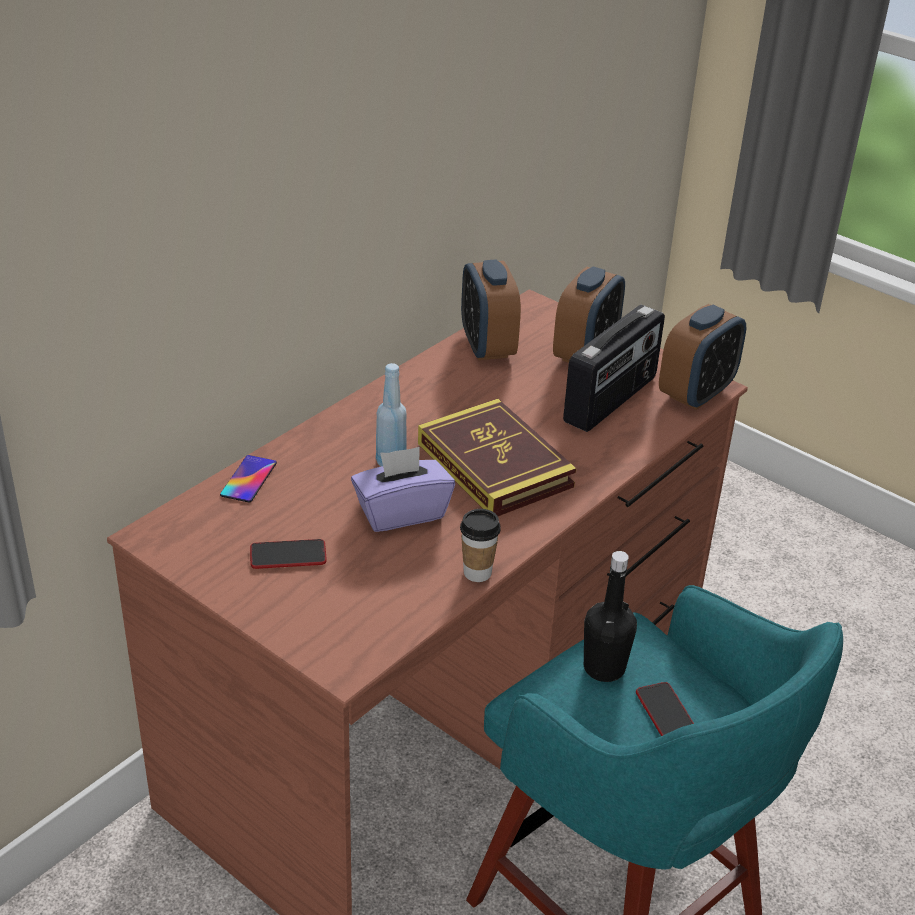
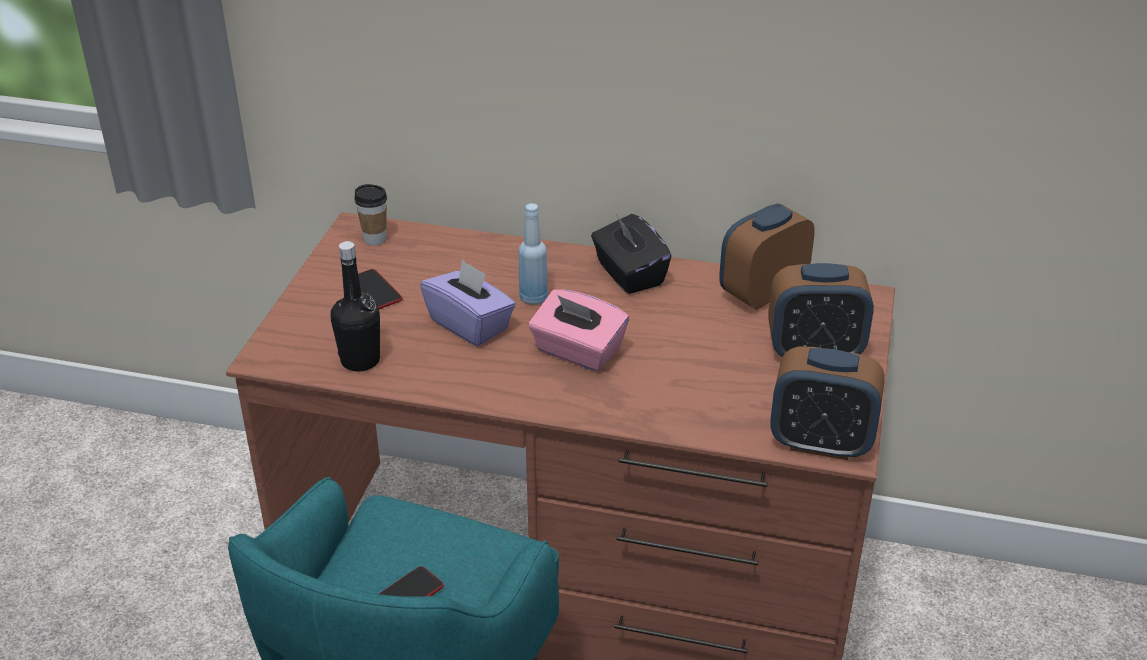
camera: 65 degrees right, 0 degrees up
(248, 479) = (453, 242): phone -> none
(401, 399) = (629, 274): none -> black tissue box
(477, 573) = (419, 387): cup -> cup (375, 239)
(494, 465) = (577, 352): book -> pink tissue box
(604, 668) = (440, 540): black bottle -> black bottle (360, 360)
(611, 400) = (749, 390): radio -> none

